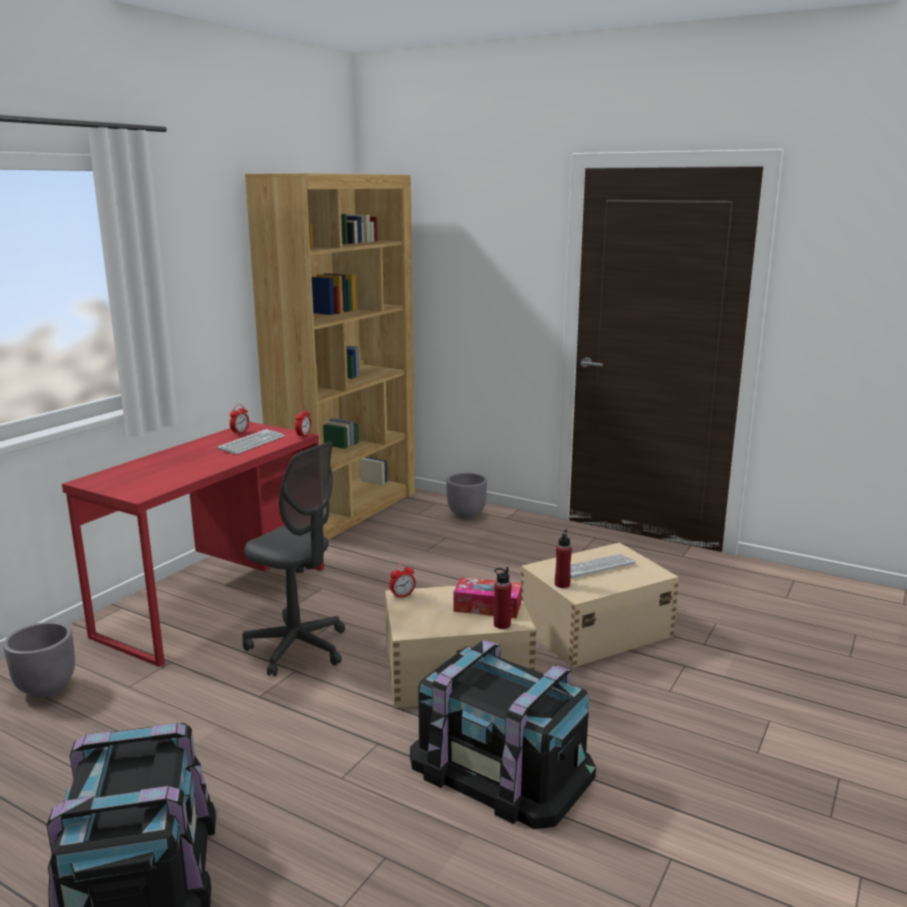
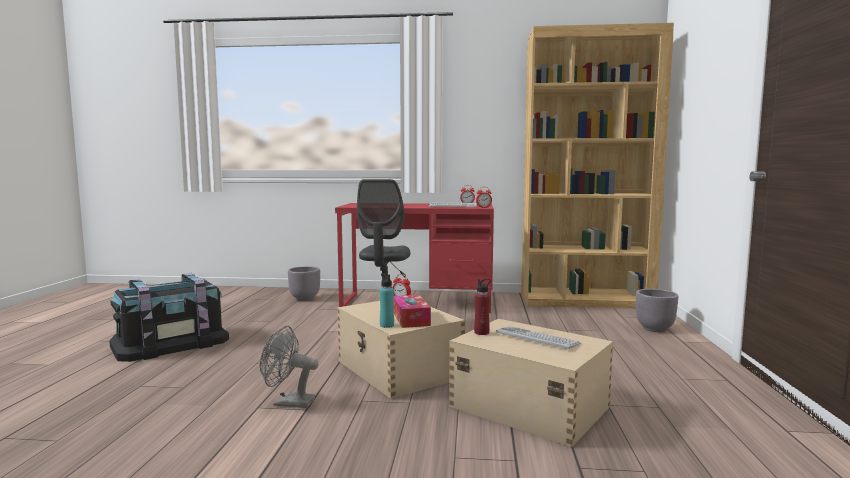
camera: 65 degrees right, 10 degrees down
(501, 766) = (288, 402): black storage box -> grey fan
(502, 624) = (386, 325): red bottle -> turquoise bottle

